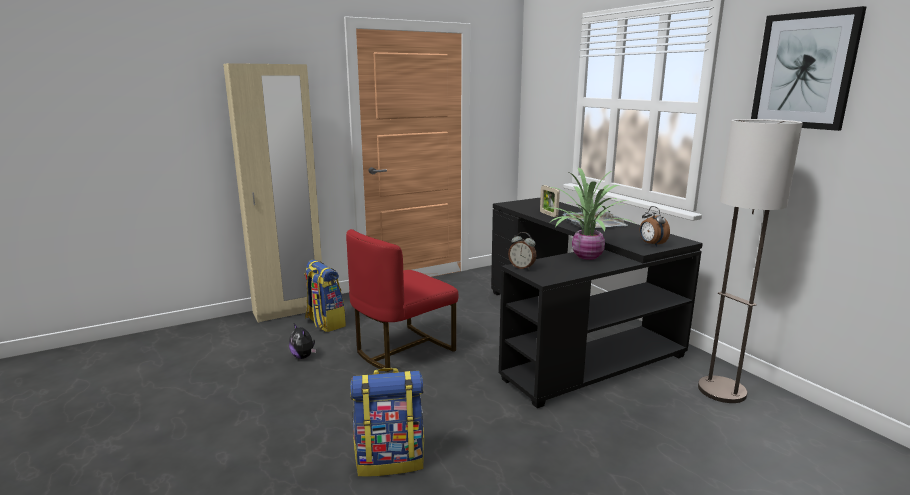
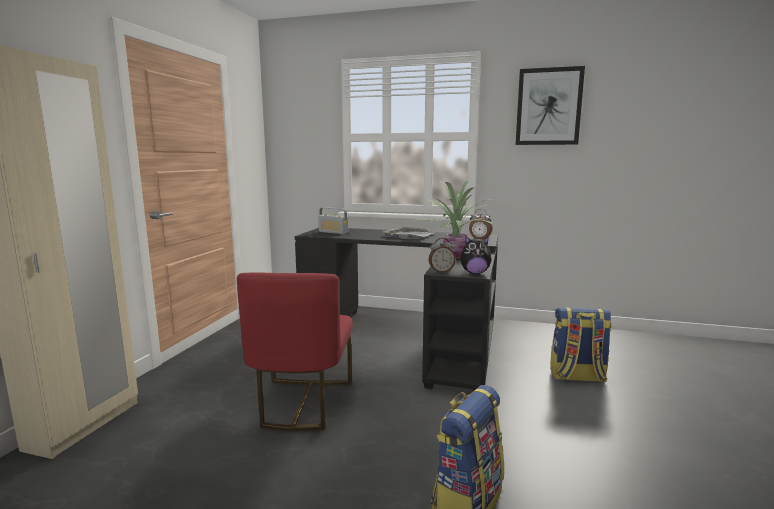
camera: 45 degrees left, 5 degrees down
(304, 356) = (200, 463): plush toy -> plush toy (475, 273)
(324, 323) = (164, 417): backpack -> backpack (577, 376)
(534, 205) = (333, 232): none -> radio
(548, 214) = (363, 236): picture frame -> none
(721, 390) = (540, 337): floor lamp -> none

